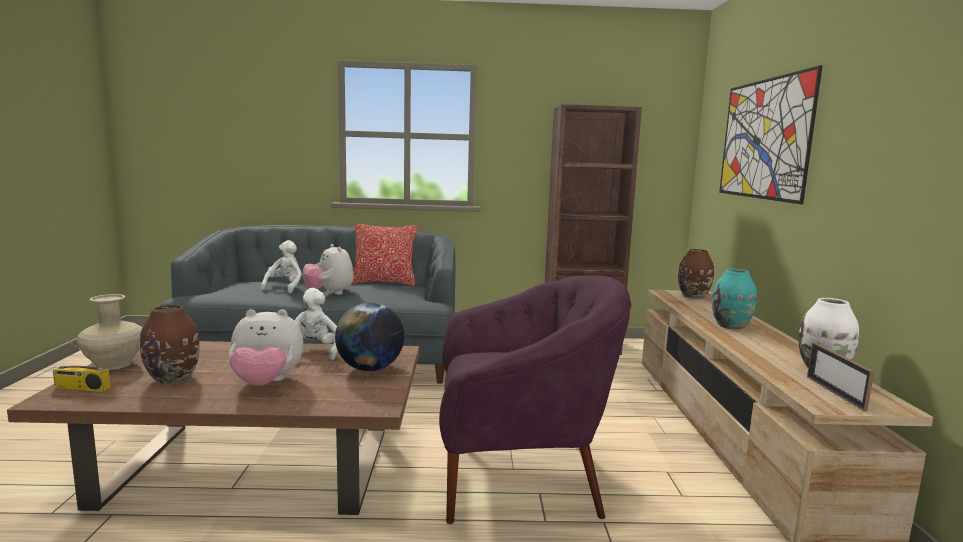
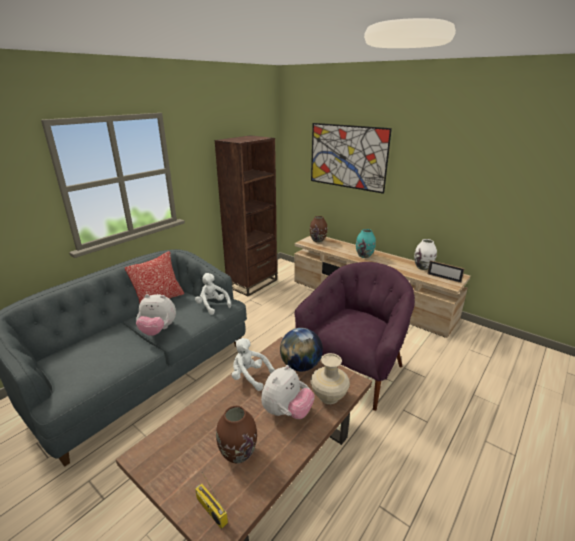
camera: 50 degrees left, 15 degrees up
(81, 388) = (210, 510): radio -> radio turned 90 degrees clockwise
(114, 365) = (173, 482): beige vase -> beige vase (329, 396)
(285, 287) = (111, 343): white plush toy -> white plush toy (212, 306)

